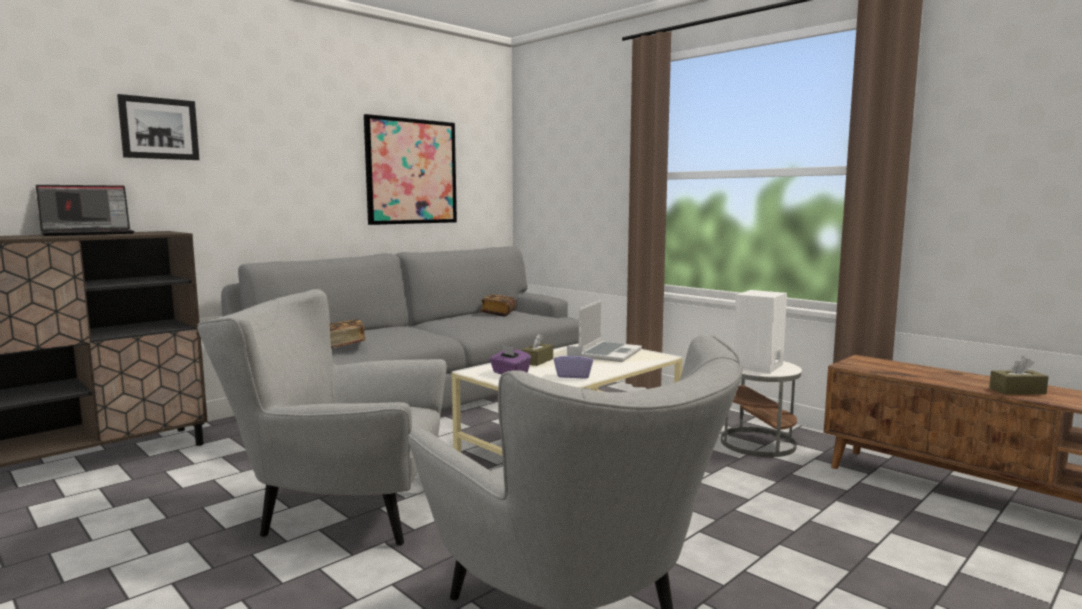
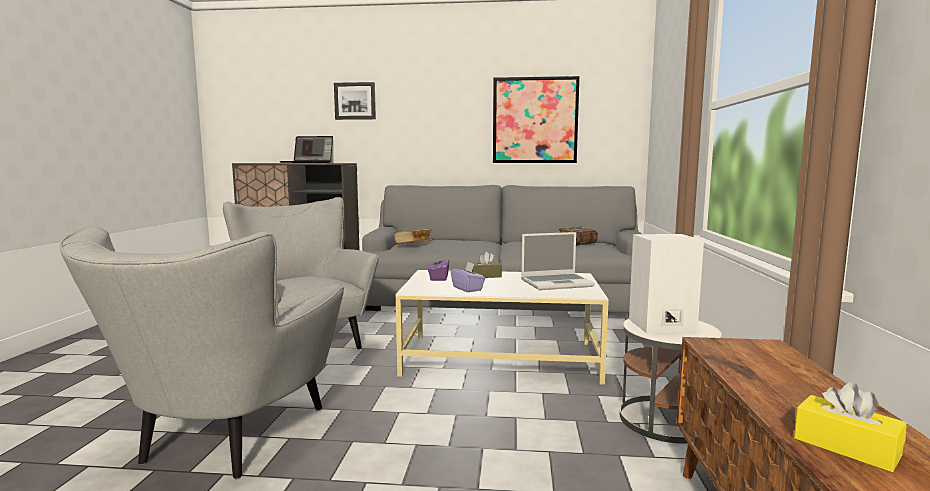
camera: 50 degrees right, 0 degrees up
(1017, 391) = (846, 447): brown tissue box -> yellow tissue box

